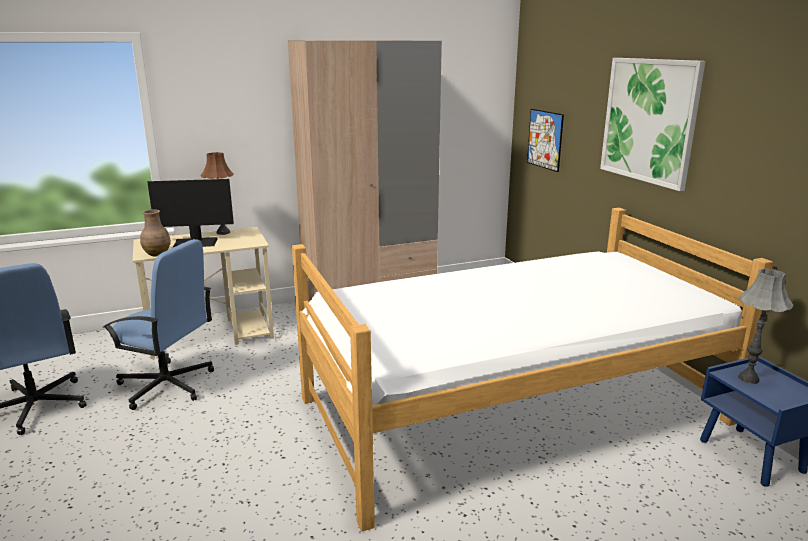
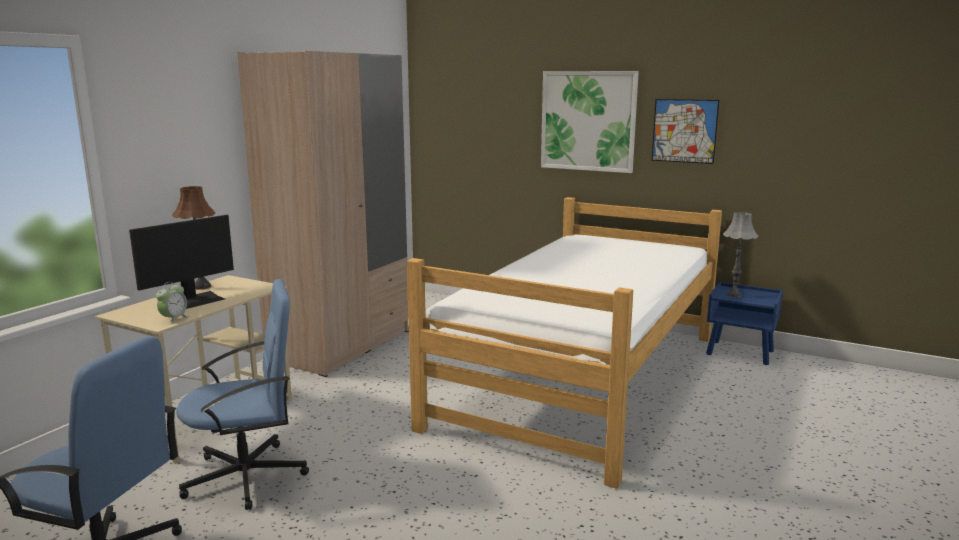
camera: 40 degrees left, 5 degrees down
(157, 253) = (174, 319): brown vase -> alarm clock
(545, 139) = (461, 150): picture -> picture (684, 131)

